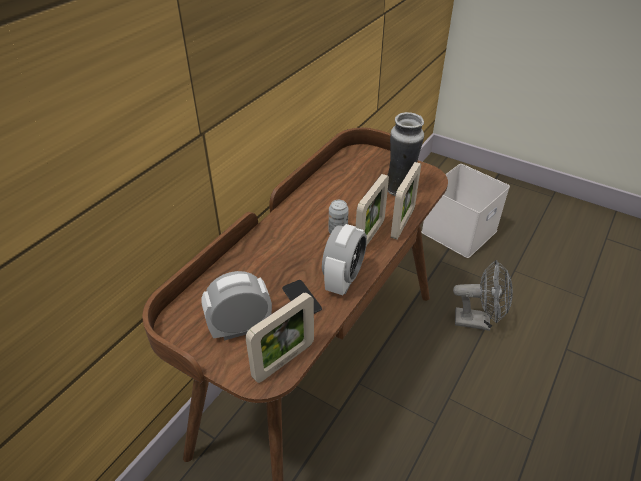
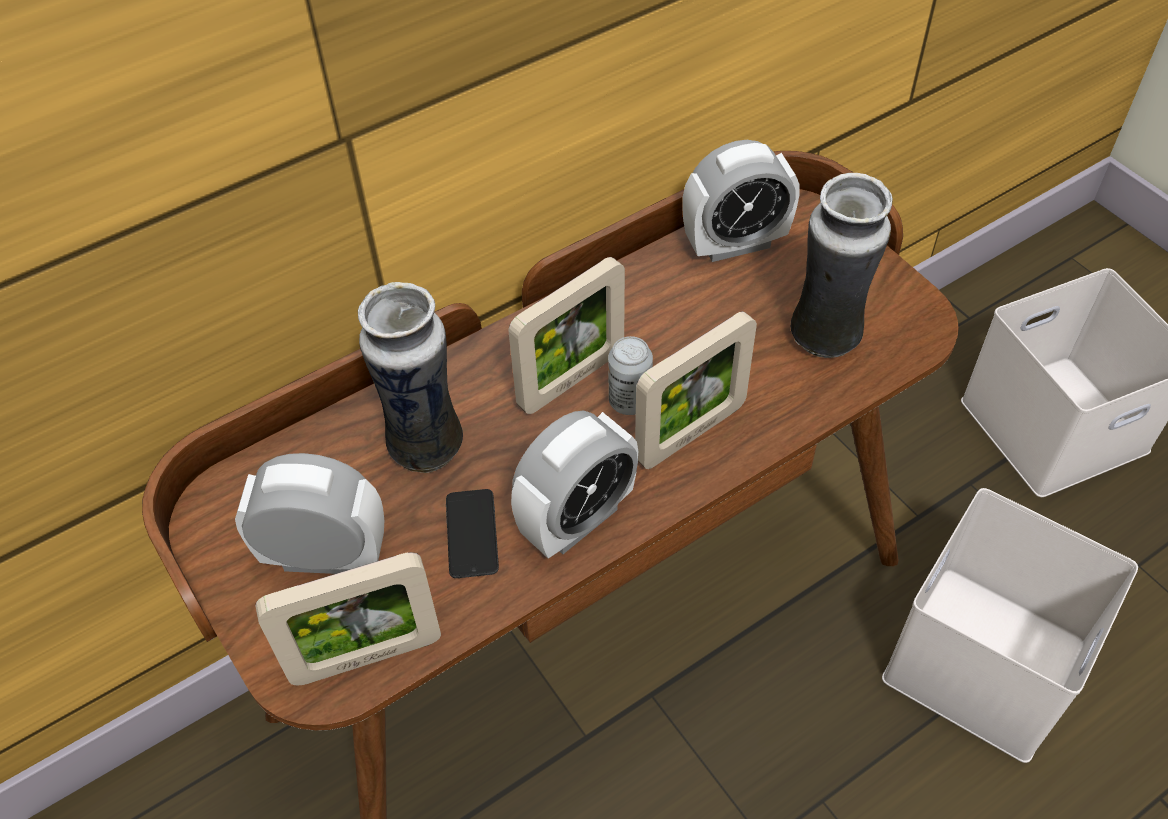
camera: 25 degrees right, 10 degrees up
(260, 272) = (426, 445): none -> vase
(345, 168) = (735, 244): none -> alarm clock
(402, 223) = (782, 425): picture frame -> picture frame (571, 379)
(478, 321) = (982, 656): grey fan -> white storage box

